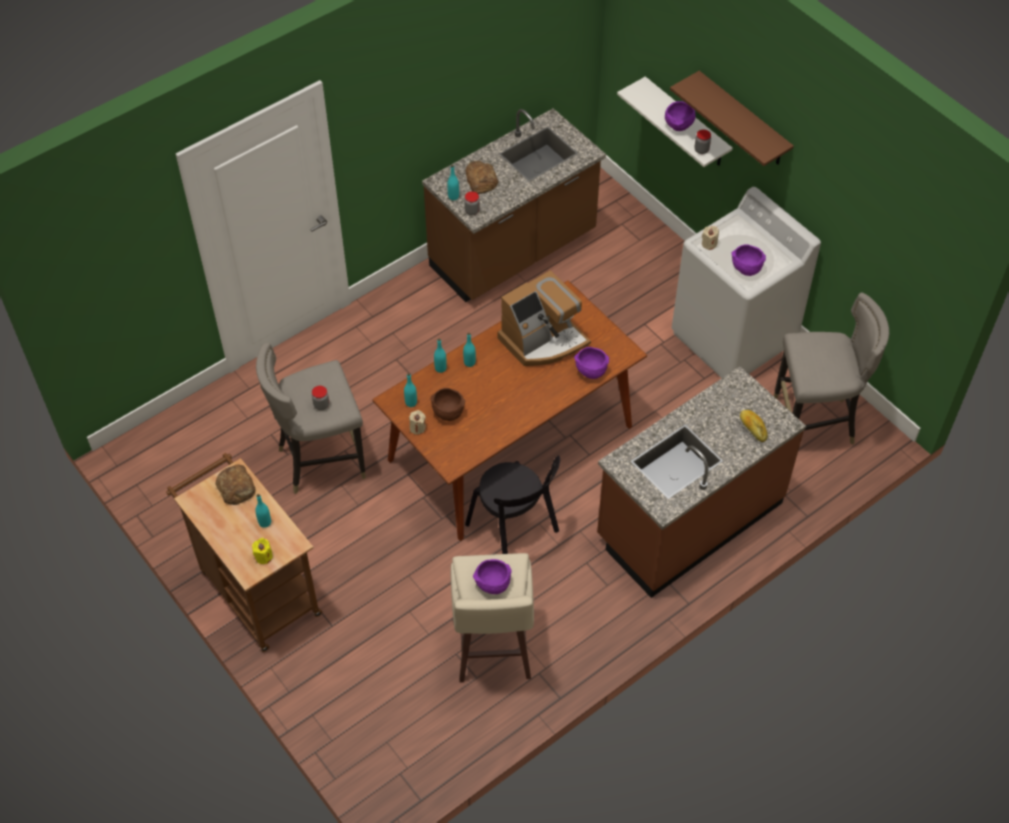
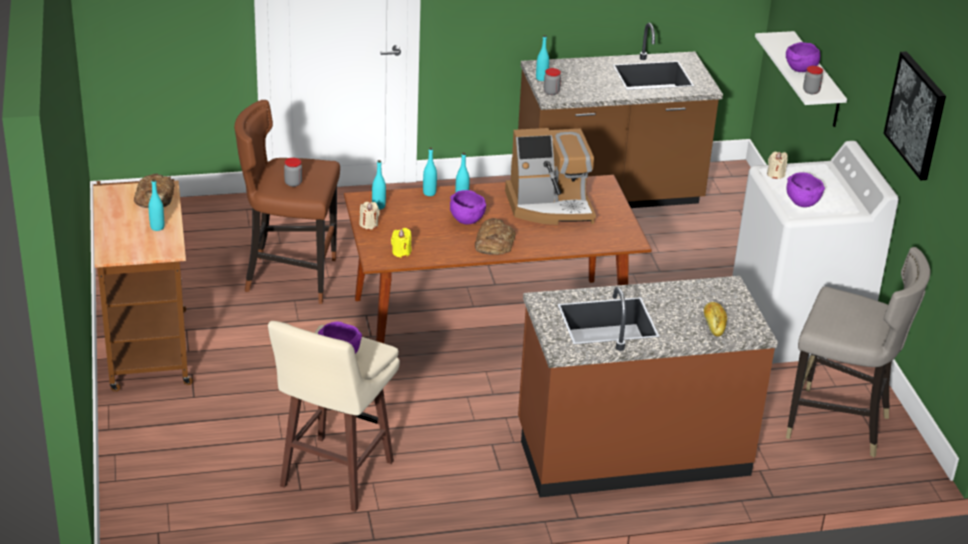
camera: 25 degrees right, 20 degrees down
(263, 556) = (133, 248): yellow candle -> yellow candle (401, 252)
(320, 460) = (290, 277): grey stool -> brown stool
(447, 413) = (407, 224): brown bowl -> none
(481, 180) = (579, 76): bread -> bread (494, 242)
(514, 530) = (437, 393): black chair -> none
(590, 371) = (580, 242): purple bowl -> purple bowl (465, 220)
(743, 120) = (858, 59): brown shelf -> none
(830, 181) = (916, 115): none -> picture

